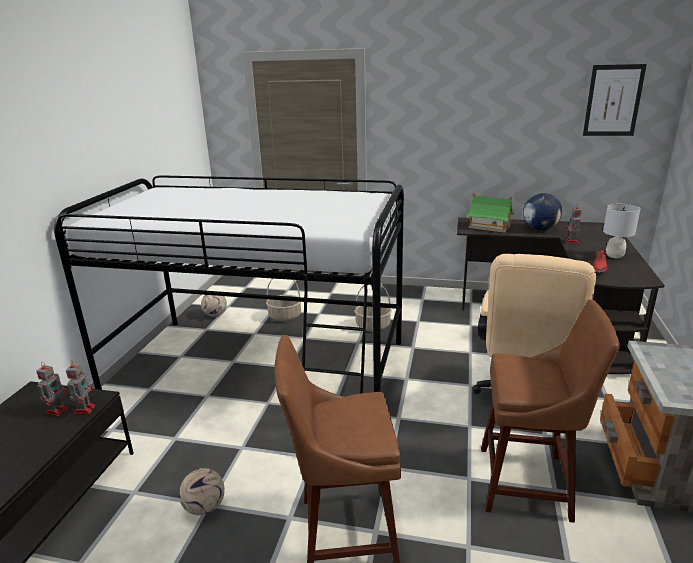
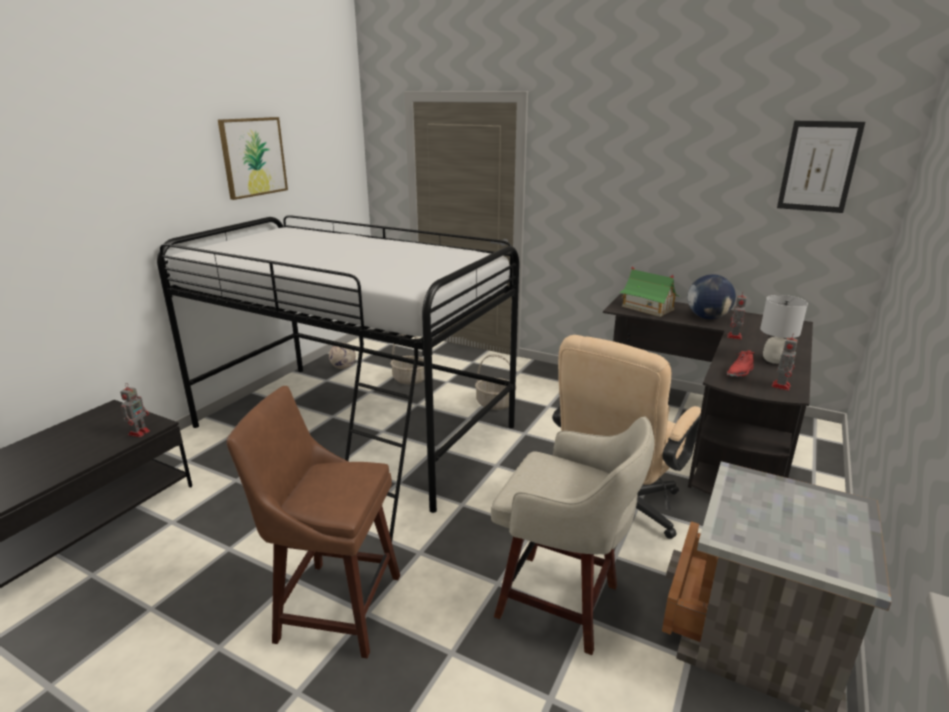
camera: 15 degrees right, 0 degrees up
(57, 410) = (117, 429): toy robot -> toy robot (781, 385)
(121, 121) = (253, 157): none -> picture
(204, 507) = (223, 550): football -> none
(530, 483) = (563, 604): brown chair -> beige stool

